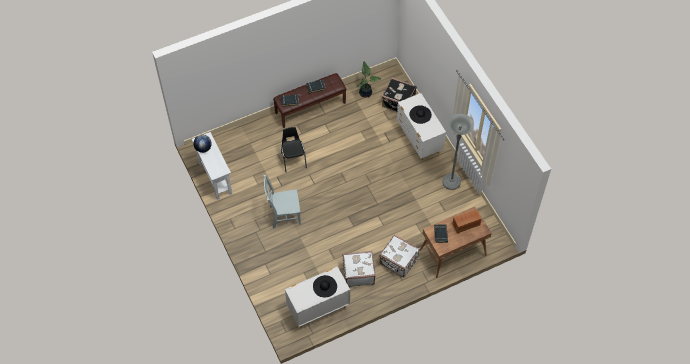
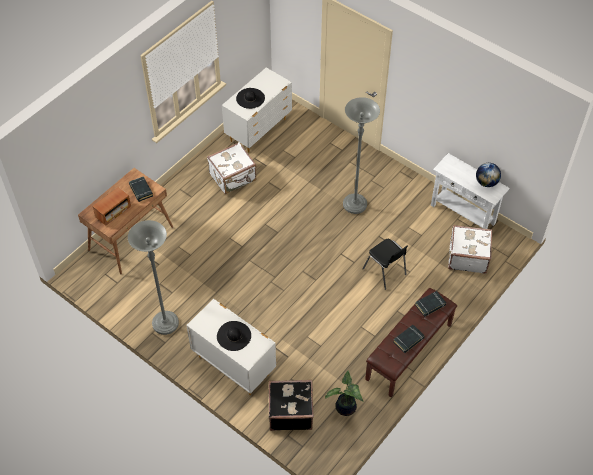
camera: 155 degrees right, 5 degrees down
(283, 215) = (355, 205): grey chair -> grey floor lamp
(398, 262) = (192, 205): white suitcase -> white suitcase (467, 257)

